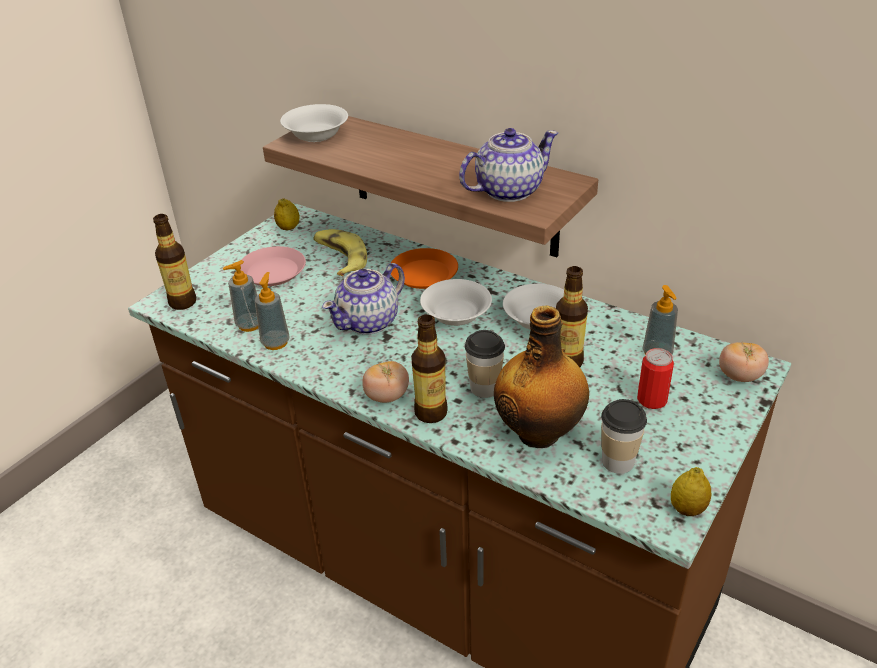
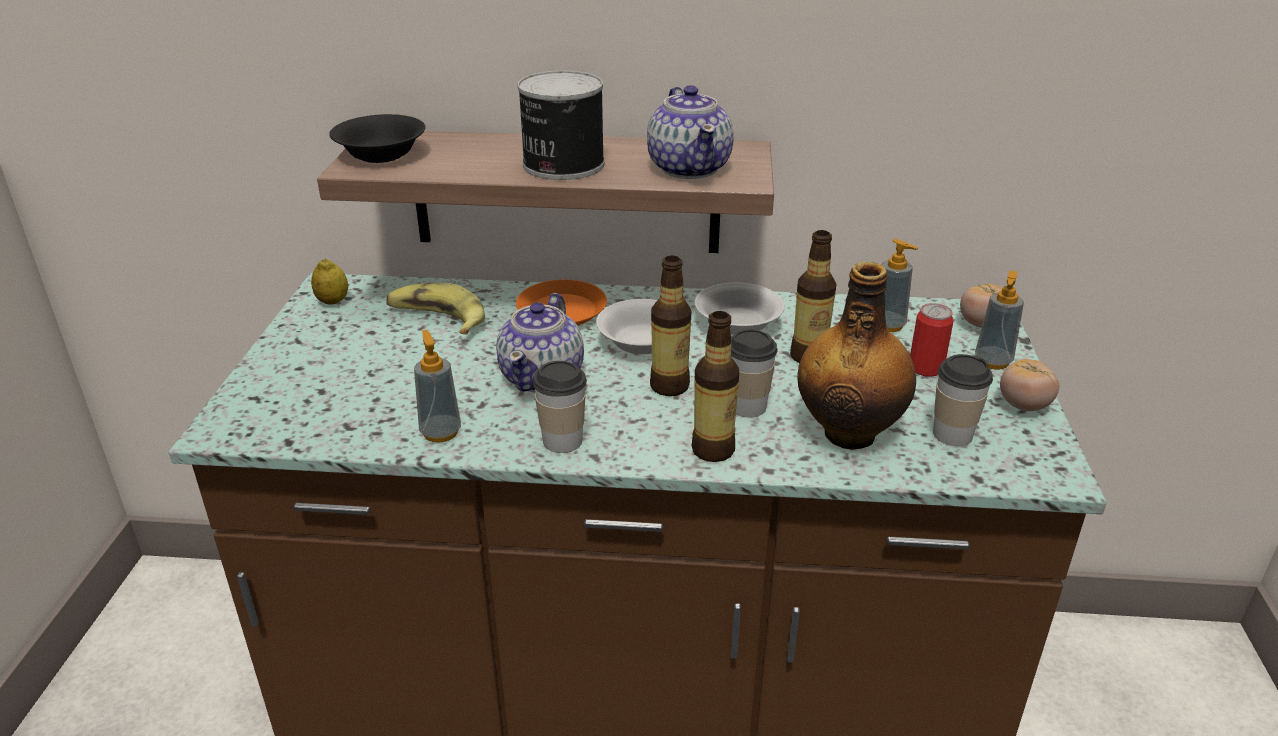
camera: 30 degrees left, 5 degrees down
(183, 302) = (255, 422): bottle -> bottle (669, 386)
(249, 325) = (383, 422): soap dispenser -> soap dispenser (992, 361)
(272, 272) = (357, 355): pink plate -> none
(317, 135) = (382, 155): white bowl -> black bowl
(341, 373) = (562, 441): none -> cup
(387, 396) = (644, 449): tomato -> tomato (1023, 405)
(421, 168) = (561, 165): none -> can
(507, 191) = (689, 168): teapot -> teapot turned 135 degrees clockwise
(687, 509) = (1058, 456): lemon -> none

